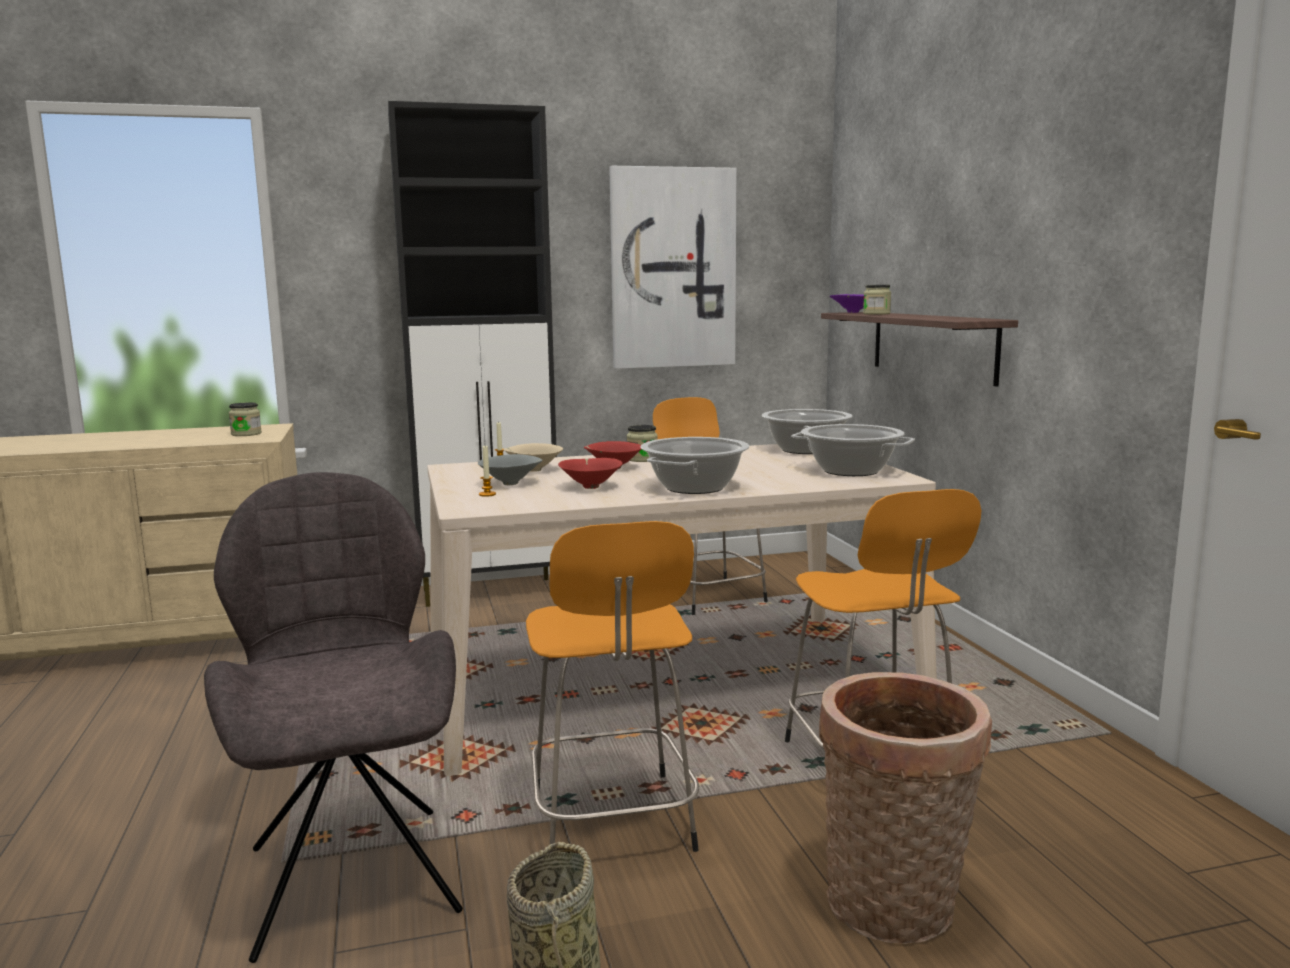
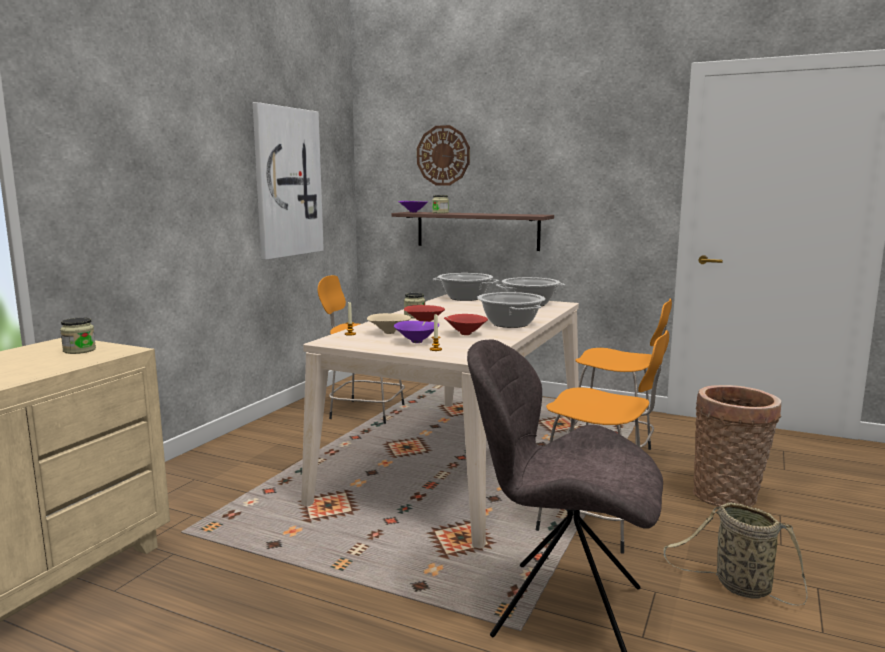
camera: 50 degrees left, 0 degrees up
(491, 592) = (220, 454): black cabinet -> none
(512, 483) = (417, 341): grey bowl -> purple bowl
(904, 220) = (443, 155): none -> wall clock

